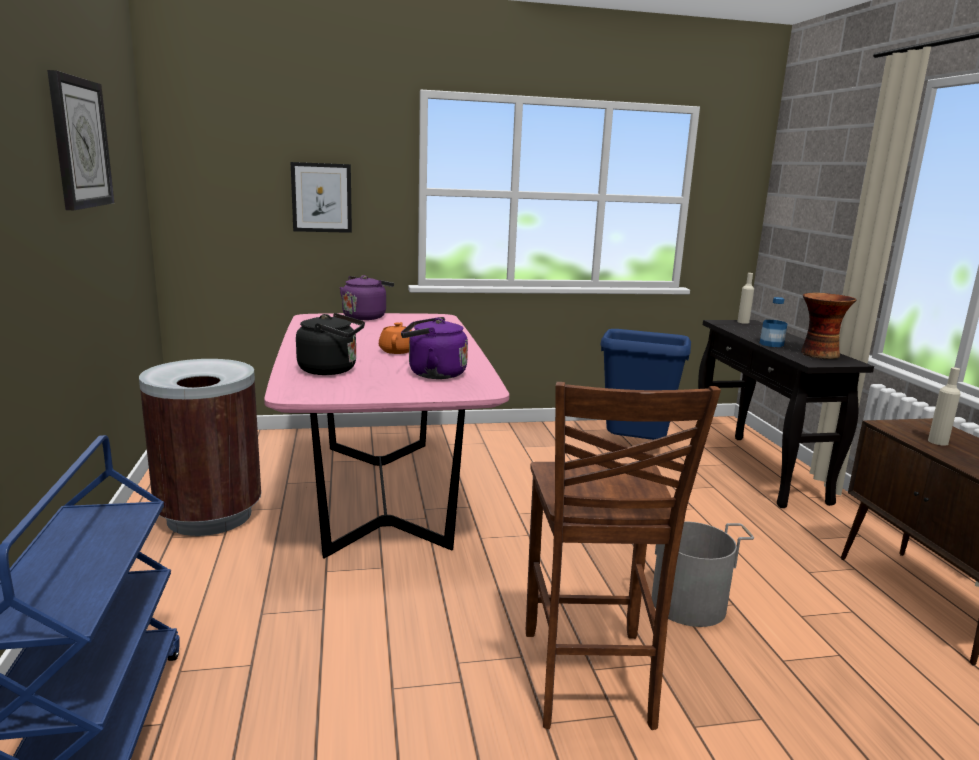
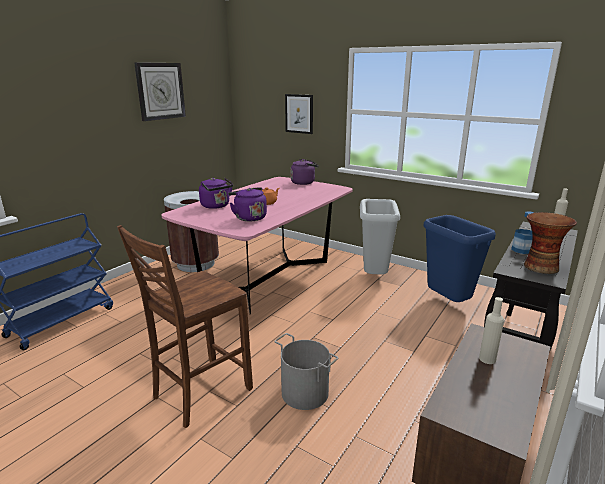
camera: 45 degrees right, 5 degrees up
(331, 370) = (216, 206): black kettle -> purple kettle
(516, 445) = (375, 277): none -> grey trash can

